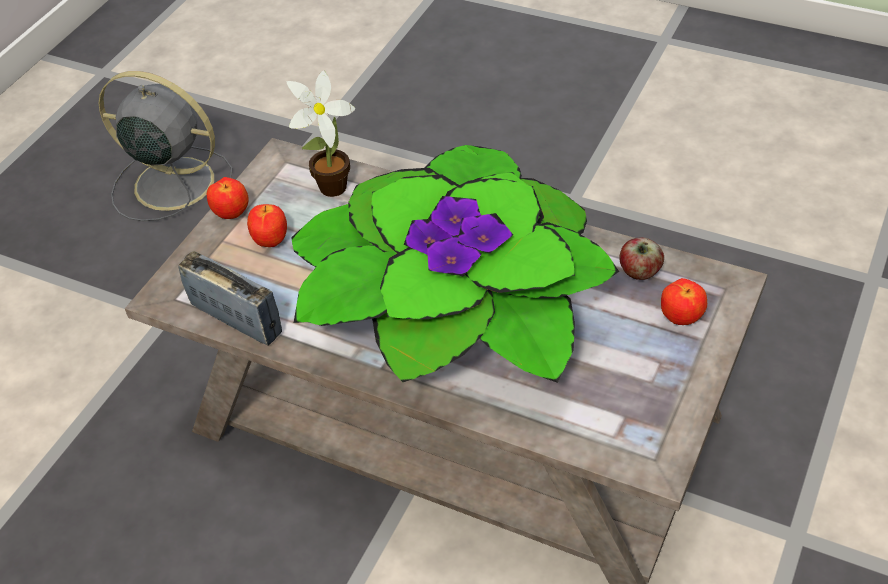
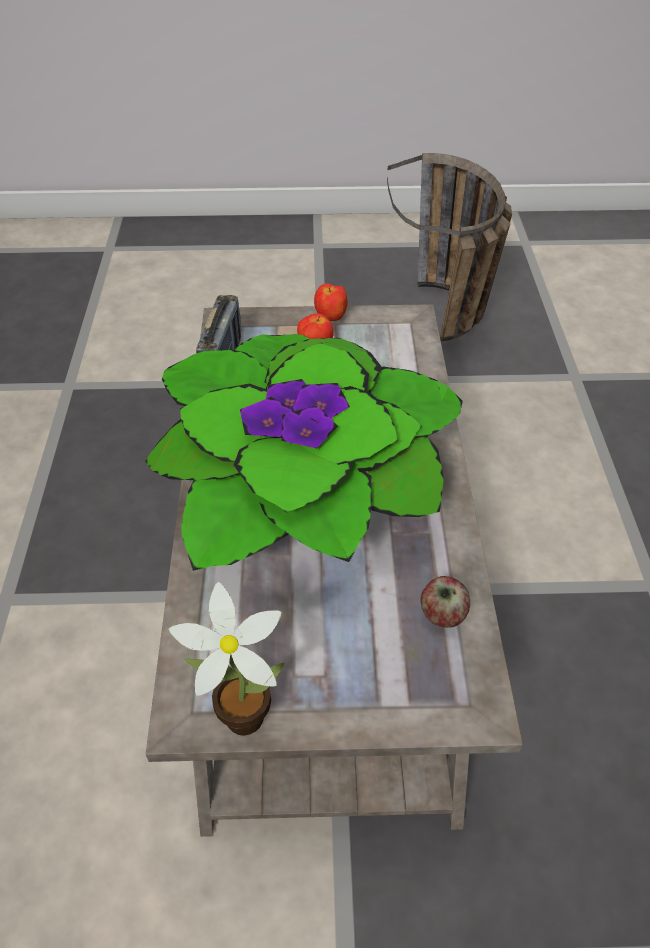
camera: 60 degrees right, 0 degrees up
(171, 183) = (449, 324): grey fan -> basket
(328, 190) = (396, 357): potted plant -> potted plant (238, 714)
(681, 318) = (398, 675): apple -> none

